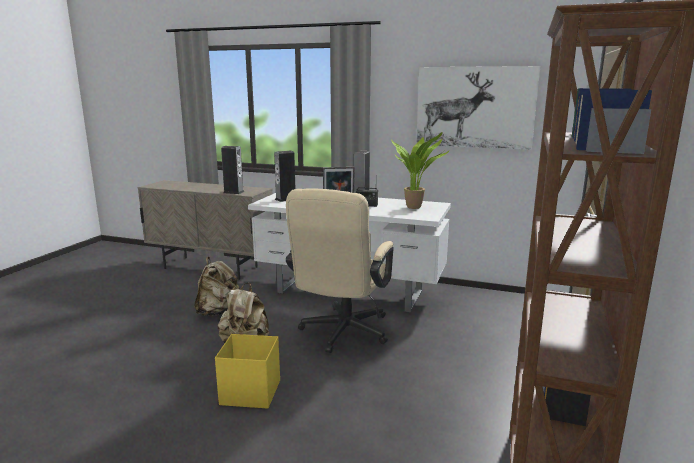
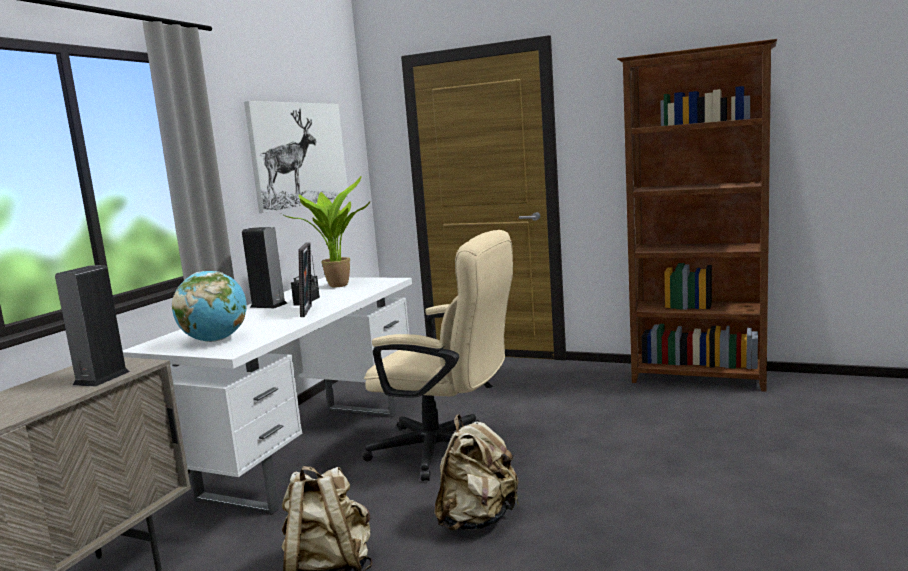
camera: 85 degrees left, 5 degrees down
(250, 392) = (602, 500): yellow storage box -> none
(285, 199) = (215, 340): speaker -> globe

